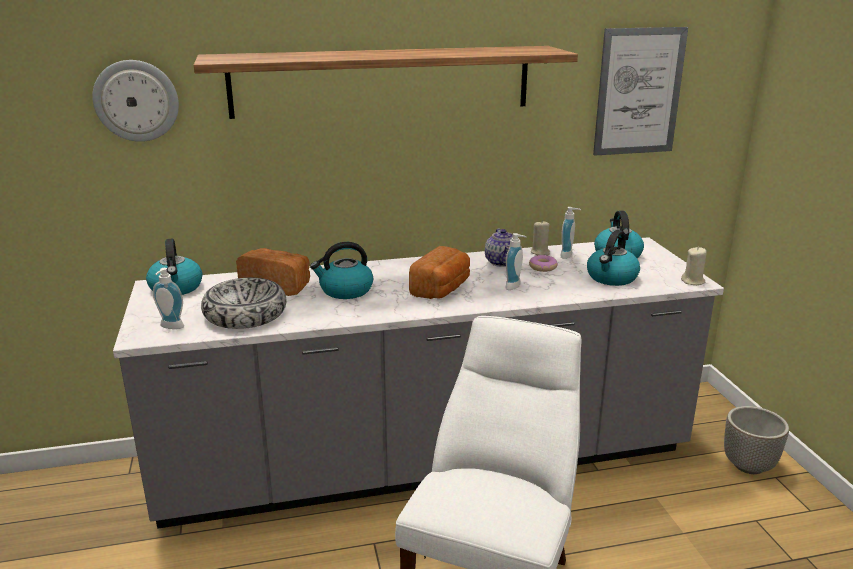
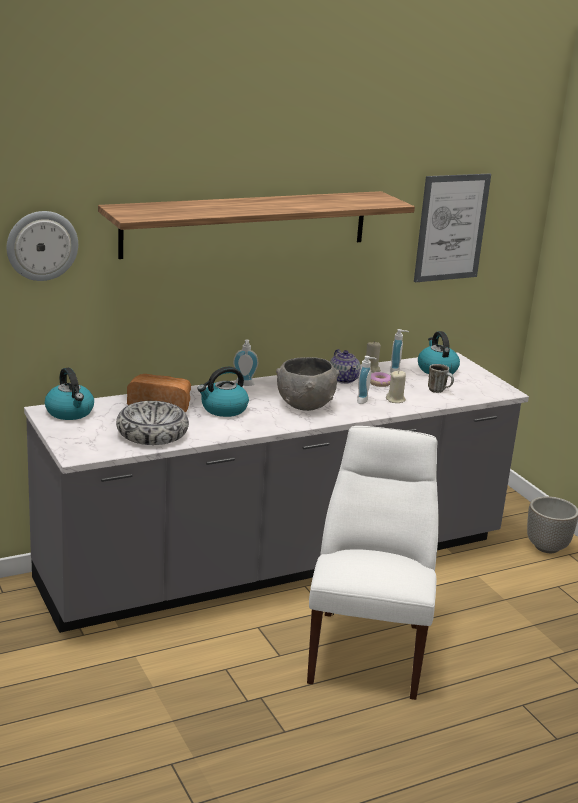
camera: 15 degrees left, 0 degrees up
(170, 327) = (96, 446): soap dispenser -> soap dispenser (244, 385)
(442, 289) = (305, 405): bread -> grey bowl
(611, 278) = (439, 391): kettle -> mug
(693, 281) = (504, 391): beige candle -> beige candle (395, 400)

